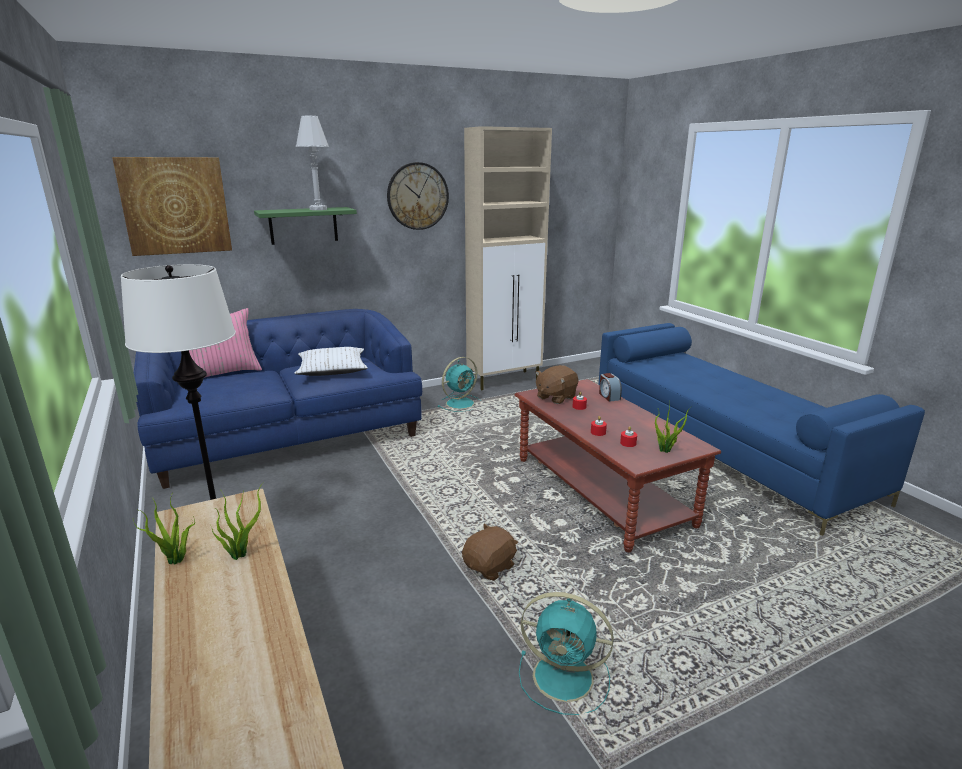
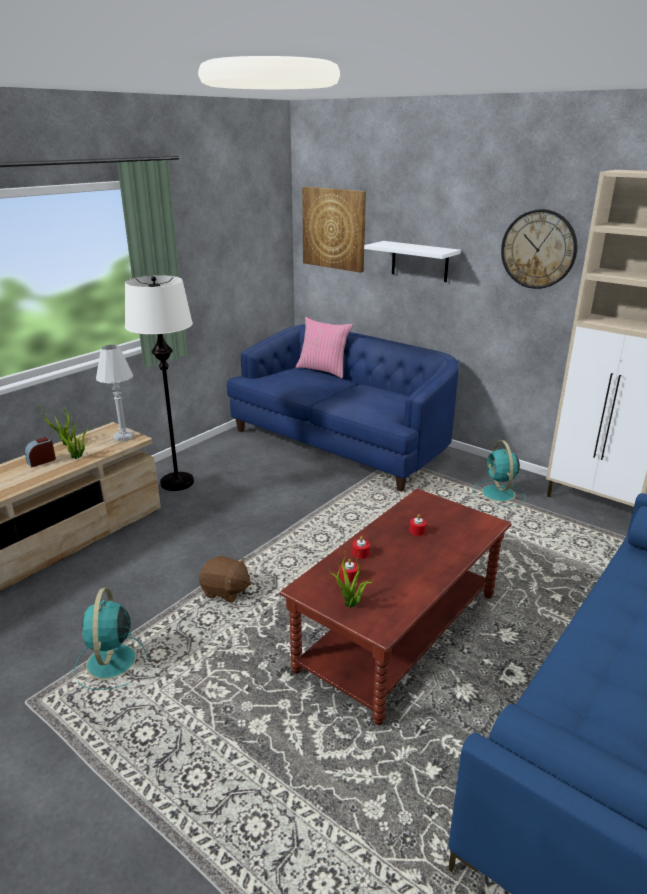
camera: 65 degrees right, 5 degrees up
(303, 225) = (419, 261): green shelf -> white shelf
(318, 209) = (420, 248): white table lamp -> white table lamp (123, 437)
(332, 370) = (364, 398): white pillow -> none
(461, 403) = (498, 494): turquoise fan -> turquoise fan turned 60 degrees clockwise
(555, 397) = (428, 512): brown plush toy -> none
(609, 396) = (469, 545): alarm clock -> alarm clock (41, 461)

